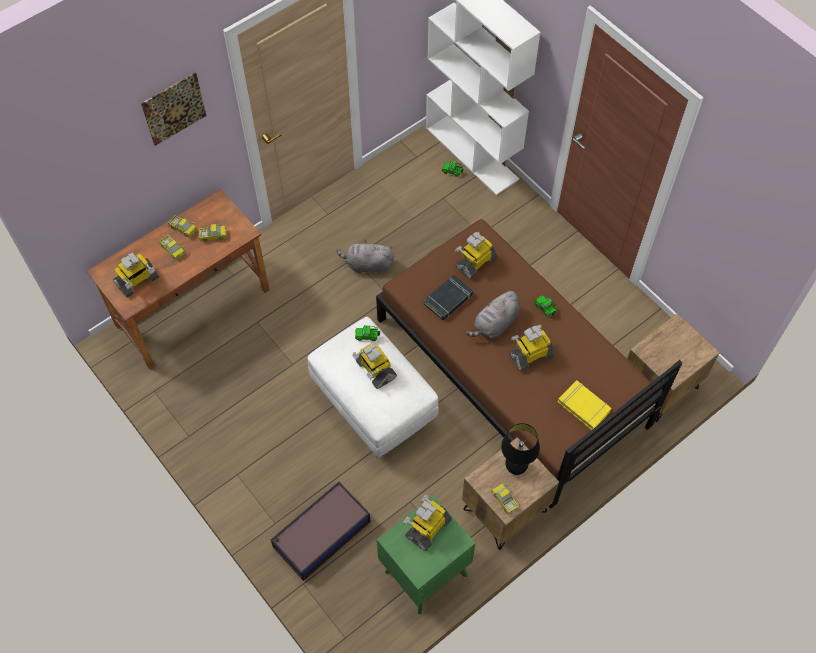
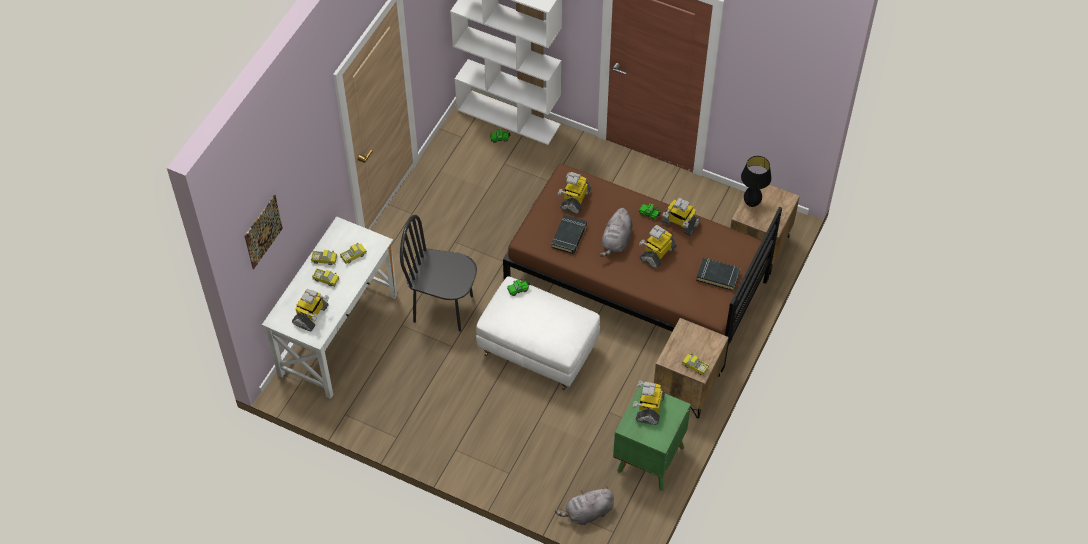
camera: 25 degrees left, 5 degrees down
(174, 109) = (309, 153): picture -> picture (263, 231)
(193, 307) = (338, 334): brown desk -> white desk
(305, 321) = (443, 308): none -> black chair
(320, 535) = (551, 466): storage box -> none
(367, 265) = (470, 242): grey plush toy -> grey plush toy (587, 513)
(375, 370) = (539, 313): toy robot -> toy robot (680, 223)
(515, 468) = (691, 340): black table lamp -> black table lamp (751, 203)
(584, 406) = (718, 276): yellow book -> black book

